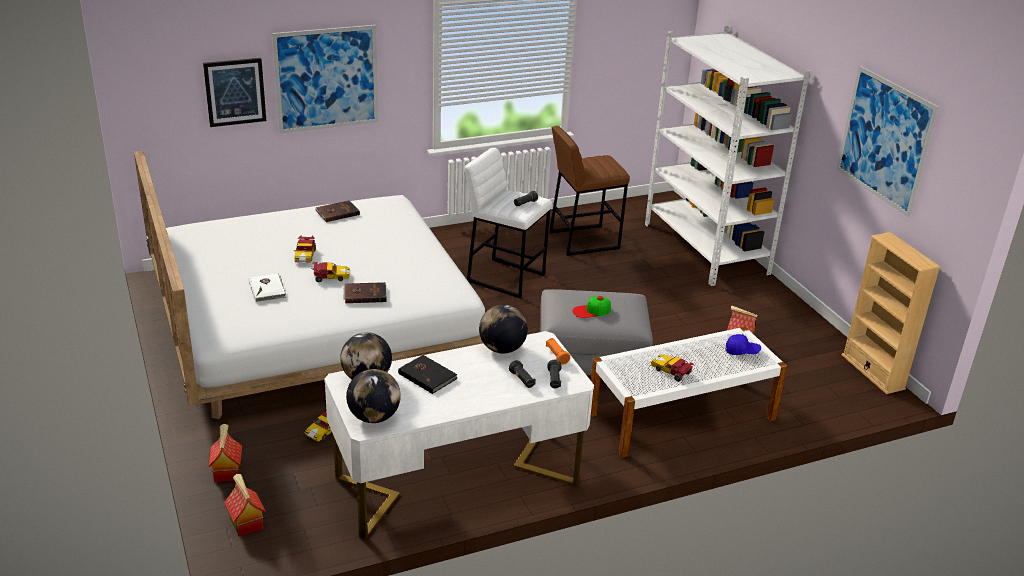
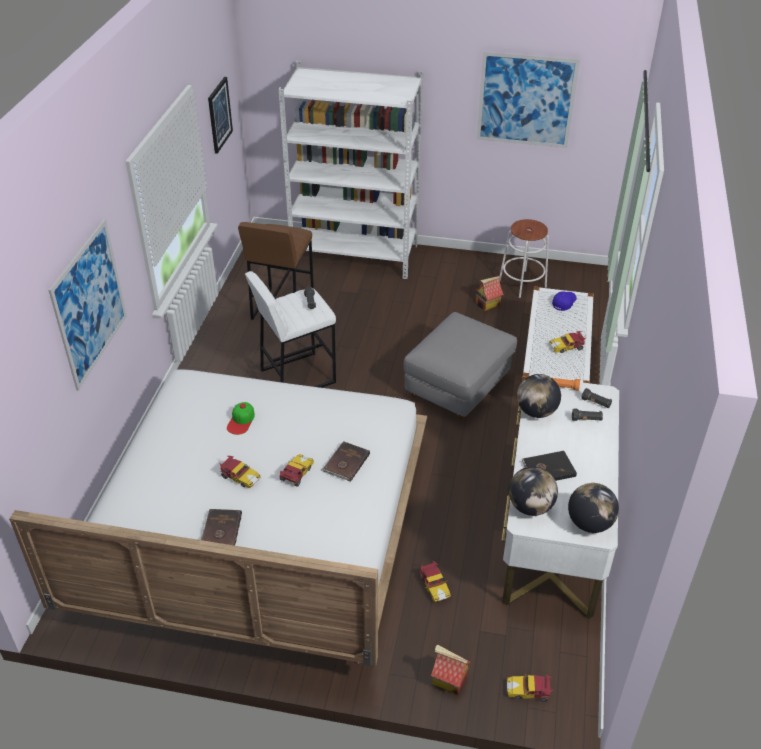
camera: 55 degrees left, 10 degrees up
(235, 92) = (41, 378): picture -> picture (219, 115)
(245, 523) = (529, 691): toy house -> toy car
(268, 289) = (281, 526): white book -> none
(337, 213) = (176, 424): brown book -> brown book (221, 530)
(591, 310) = (467, 346): cap -> cap (241, 421)
(802, 353) = (522, 284): none -> white stool
(873, 372) = (564, 267): beige bookcase -> none

